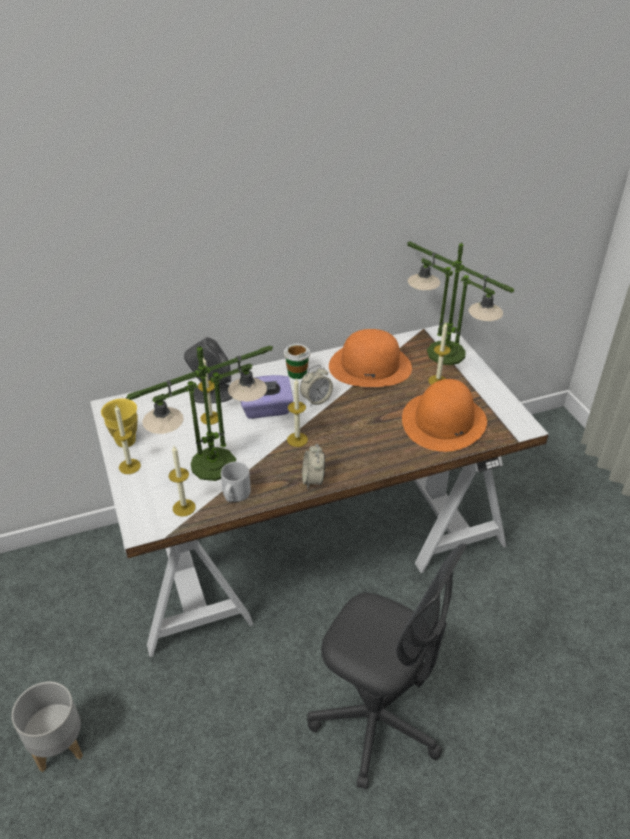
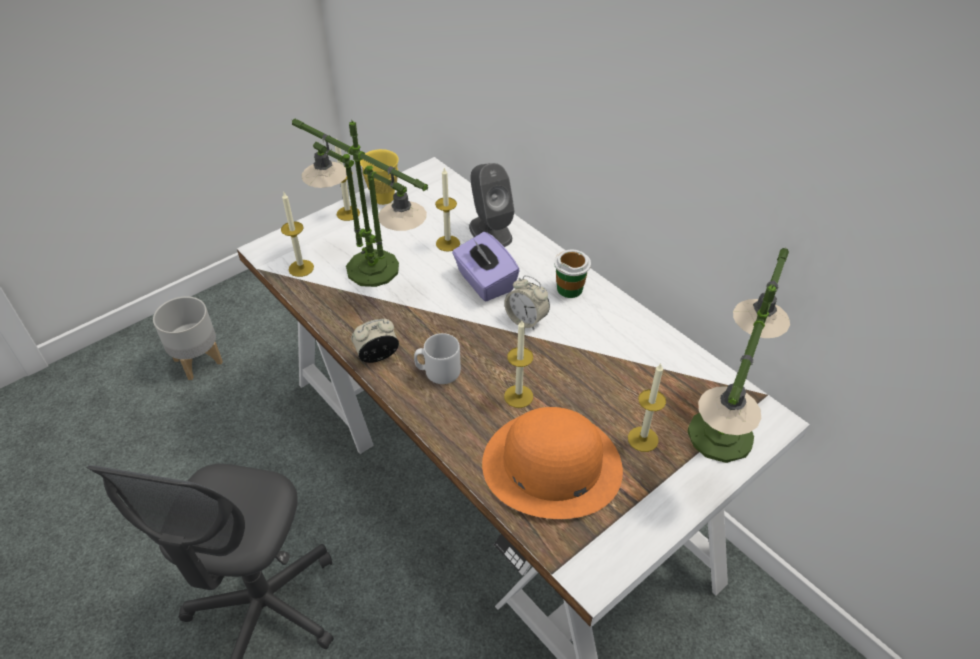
camera: 70 degrees right, 5 degrees up
(235, 495) = (331, 299): grey mug -> grey mug (438, 371)
(297, 439) = (443, 323): candle -> candle (518, 396)
(370, 366) = (630, 355): orange hat -> none

